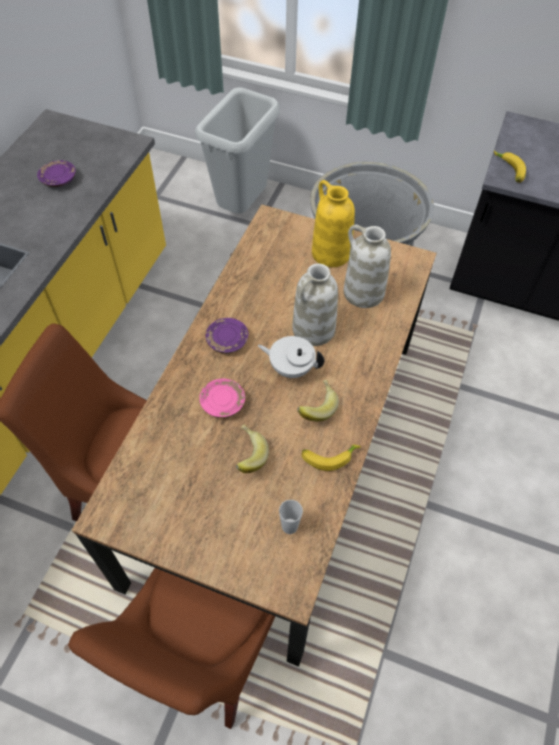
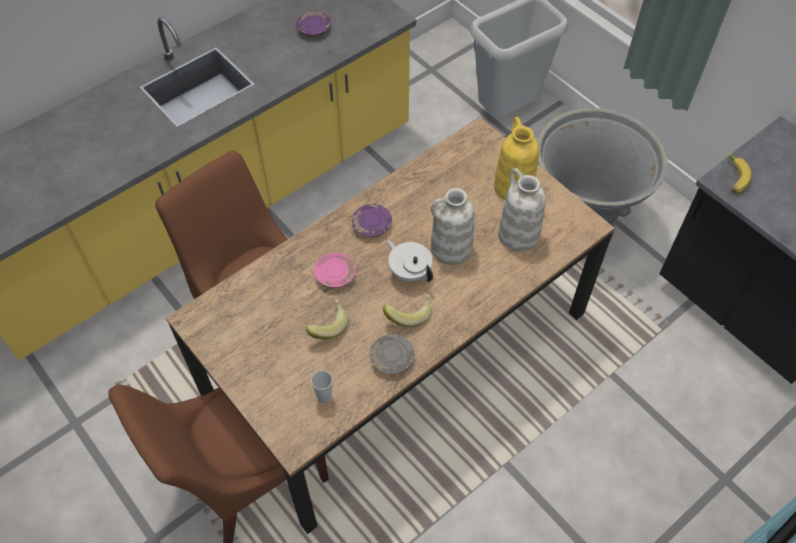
camera: 30 degrees right, 0 degrees up
(328, 456) = (392, 358): banana -> grey plate

